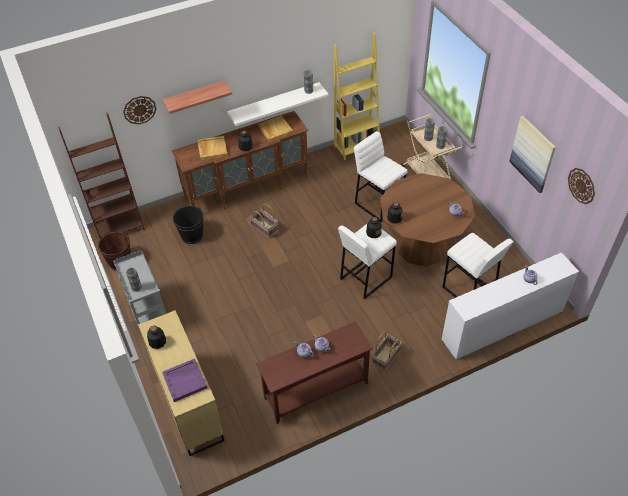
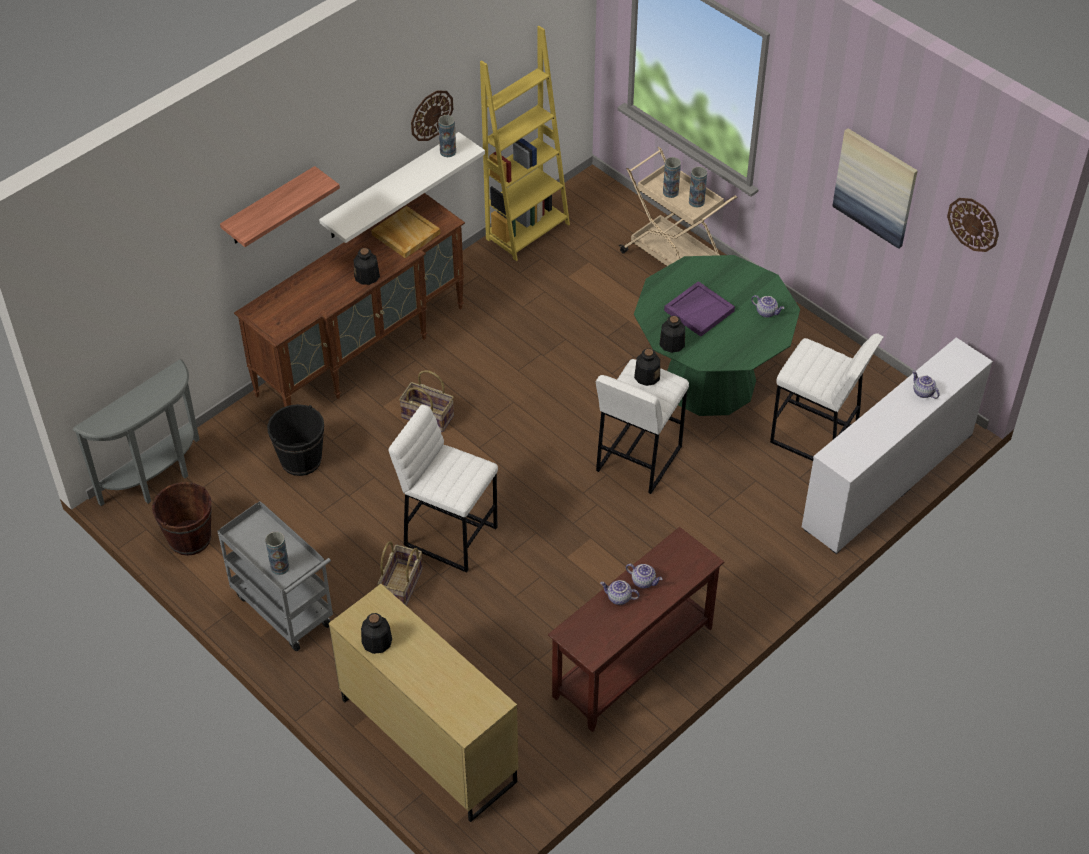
camera: 20 degrees left, 0 degrees up
(119, 228) = (158, 479): brown bookcase -> grey console table
(139, 109) = (184, 251): wall clock -> wall clock (431, 115)
(185, 380) = (453, 689): purple tray -> purple tray (699, 310)
(212, 149) = (308, 293): beige tray -> none
(377, 204) = (606, 326): white stool -> white stool (448, 535)
(386, 358) = (725, 580): basket -> basket (402, 586)
(421, 246) = (710, 381): brown dining table -> green dining table

